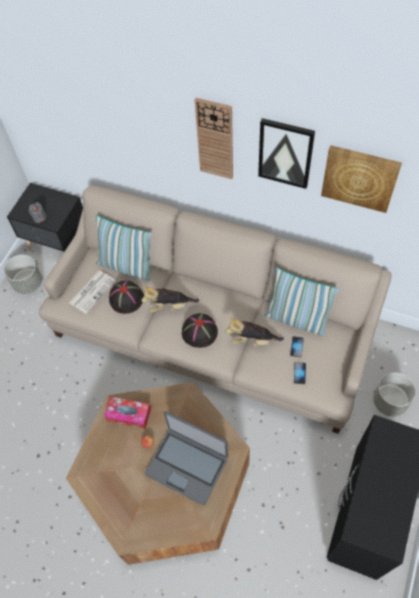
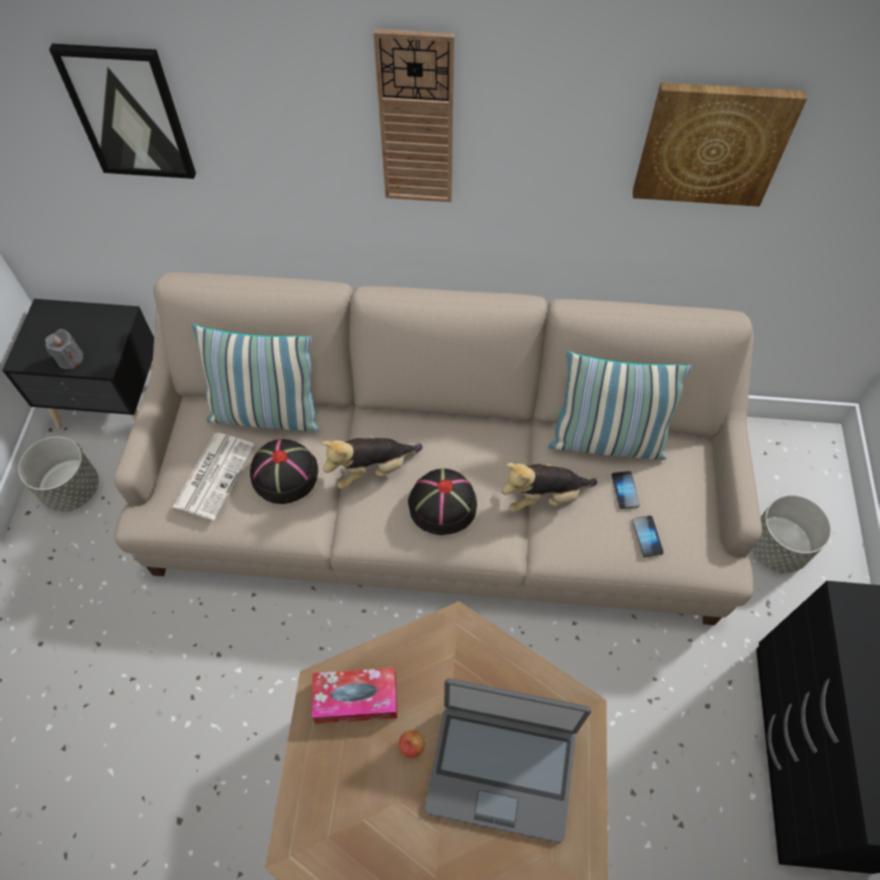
camera: 20 degrees left, 0 degrees up
(285, 153) = (564, 121): picture -> picture (129, 112)

